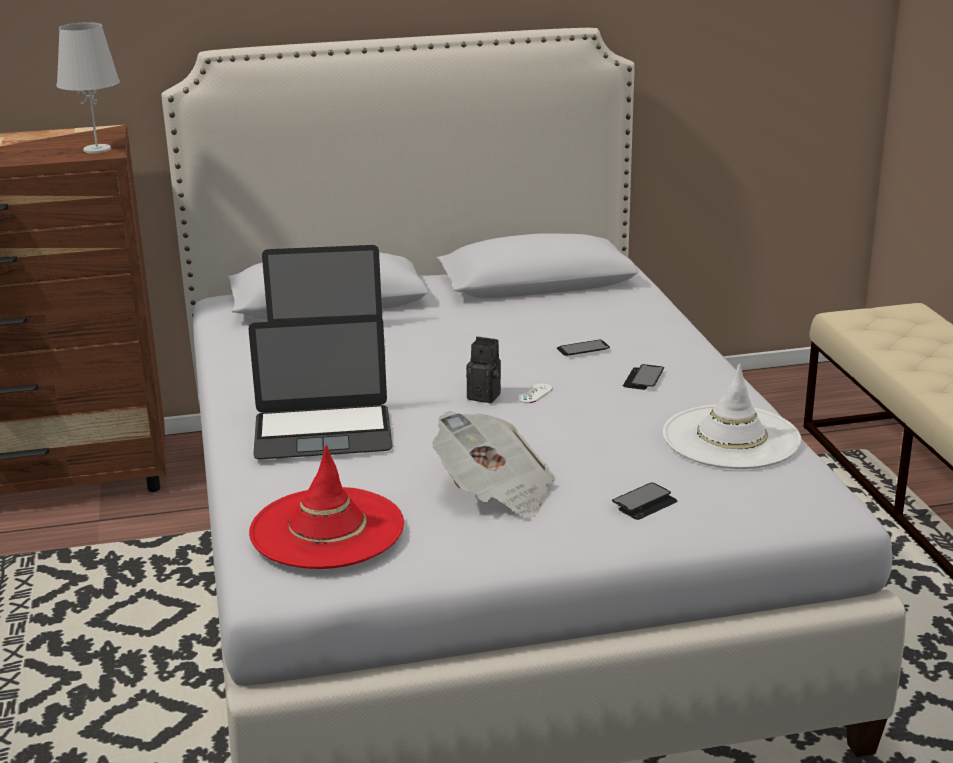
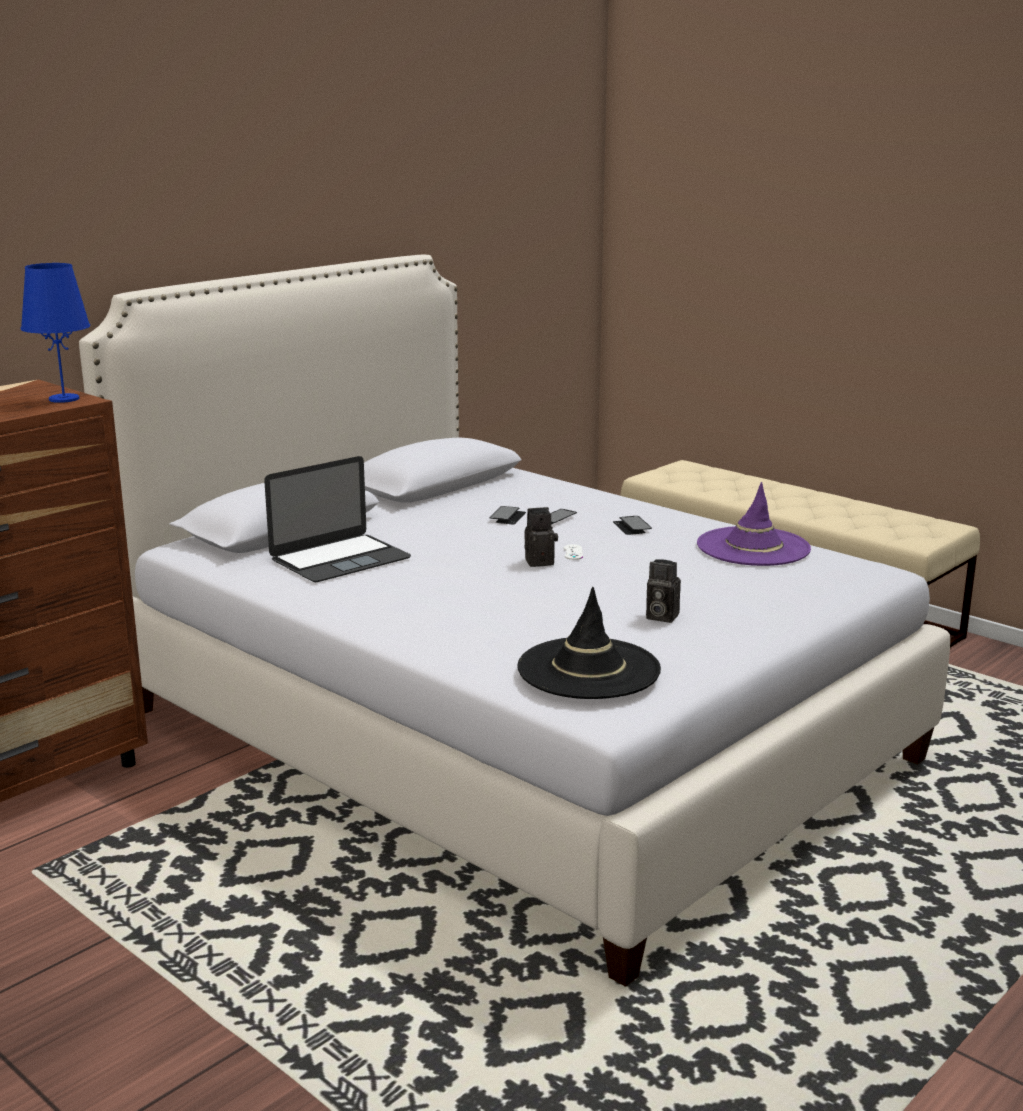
camera: 35 degrees left, 5 degrees down
(97, 149) = (64, 399): white table lamp -> blue table lamp
(323, 432) = (459, 613): laptop -> none
(327, 529) = (588, 669): red hat -> black hat
(495, 492) = (660, 616): newspaper -> camera
(644, 503) = (770, 596): phone -> phone (507, 517)
(731, 438) = (753, 547): white hat -> purple hat

